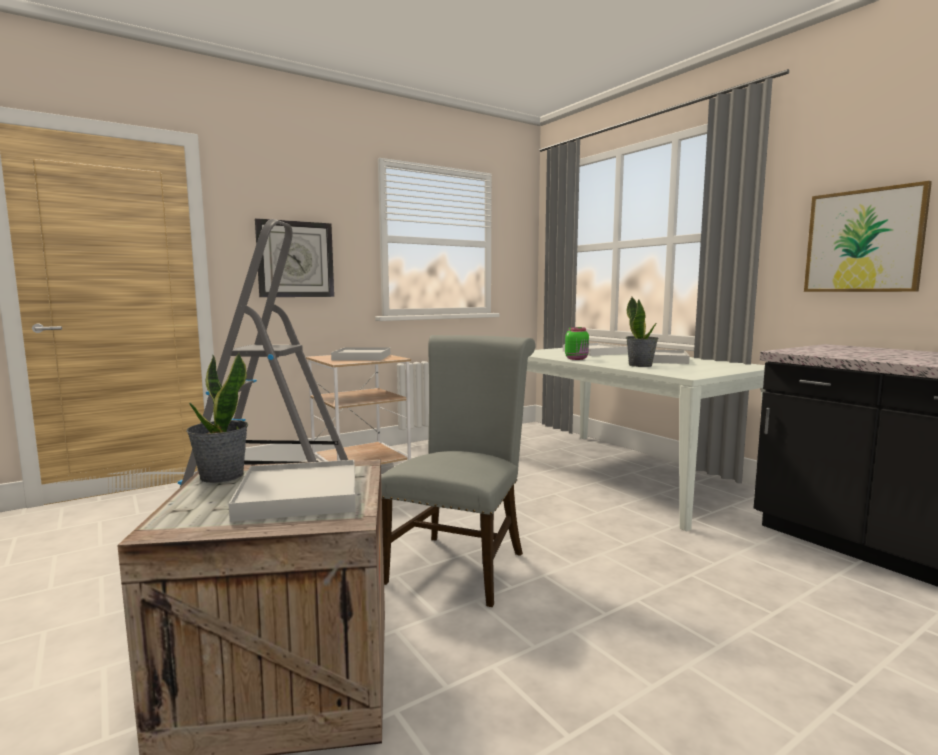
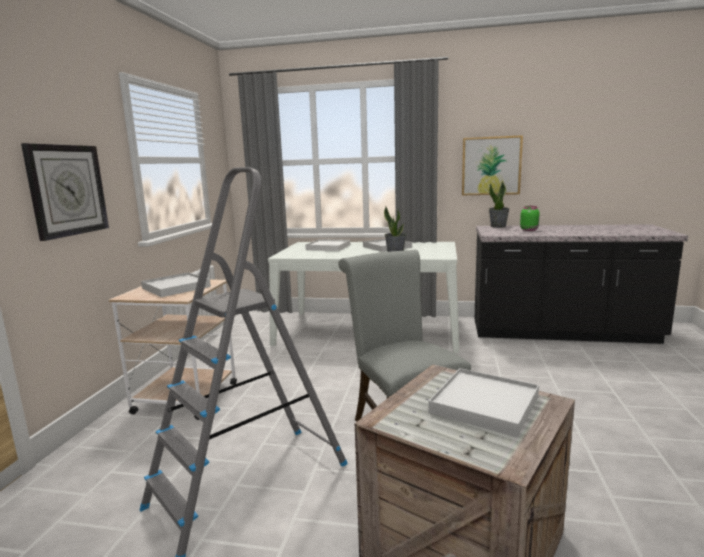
camera: 45 degrees left, 5 degrees up
(221, 476) = (398, 420): potted plant -> potted plant (498, 226)
(577, 359) = (342, 255): green jar -> green jar (529, 230)

